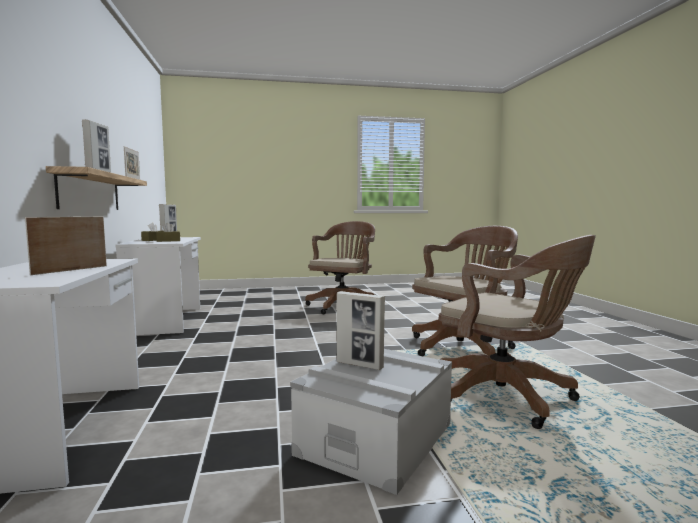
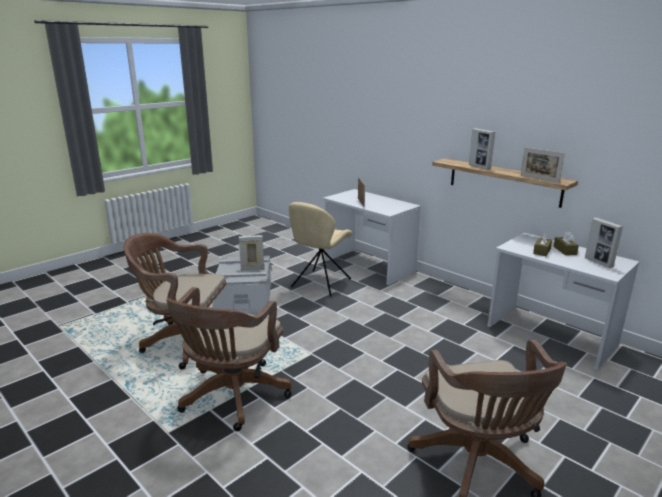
camera: 145 degrees right, 15 degrees up
(212, 422) = (320, 284): none -> beige chair

